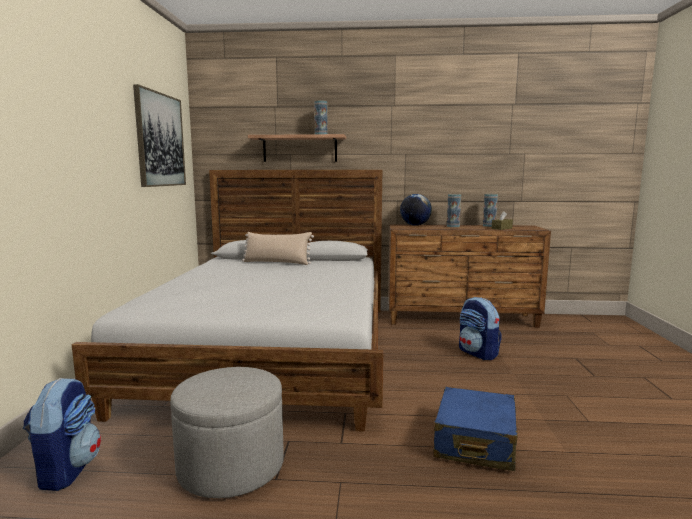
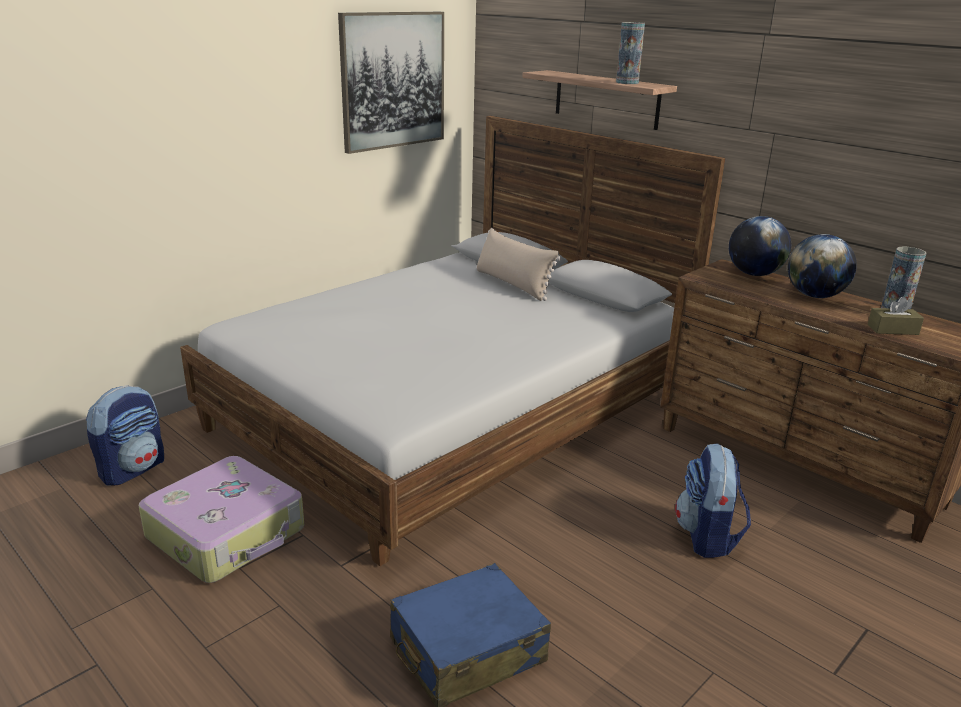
camera: 40 degrees right, 15 degrees up
(231, 466) = (228, 533): grey ottoman -> suitcase
(453, 226) = (815, 296): vase -> globe

